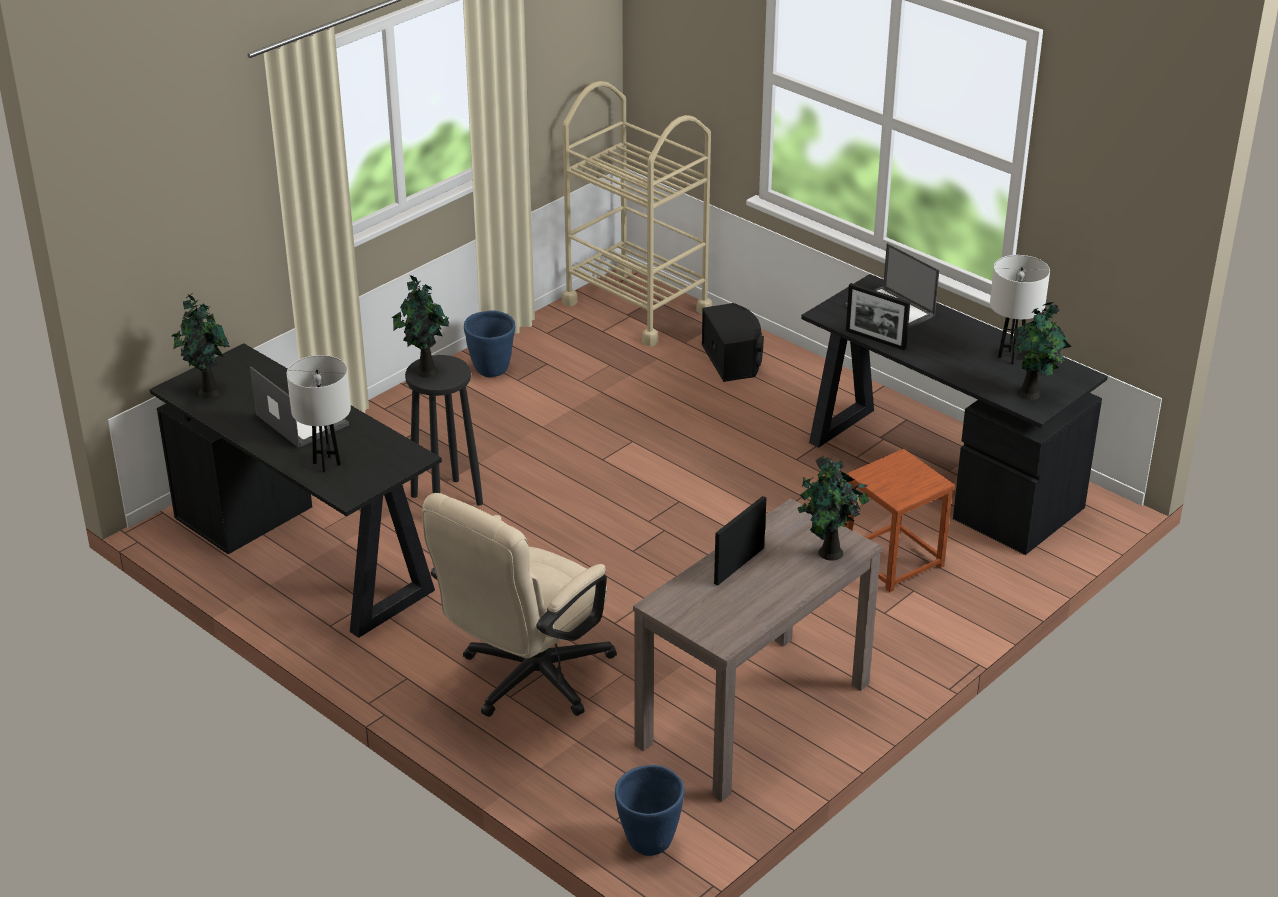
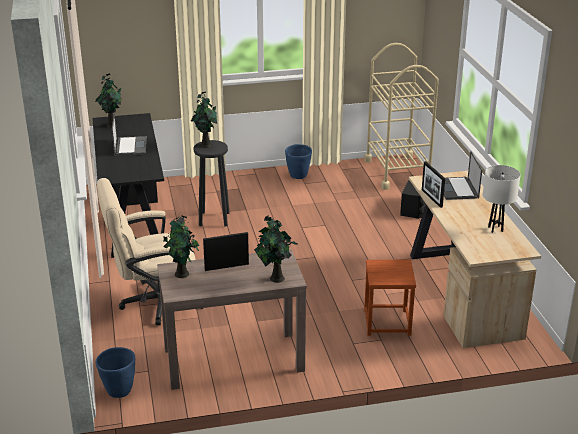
camera: 35 degrees right, 5 degrees down
(326, 464) = (116, 165): white table lamp -> none
(938, 472) = (462, 292): black desk -> beige desk
(1031, 393) = (483, 249): potted plant -> potted plant (183, 274)

